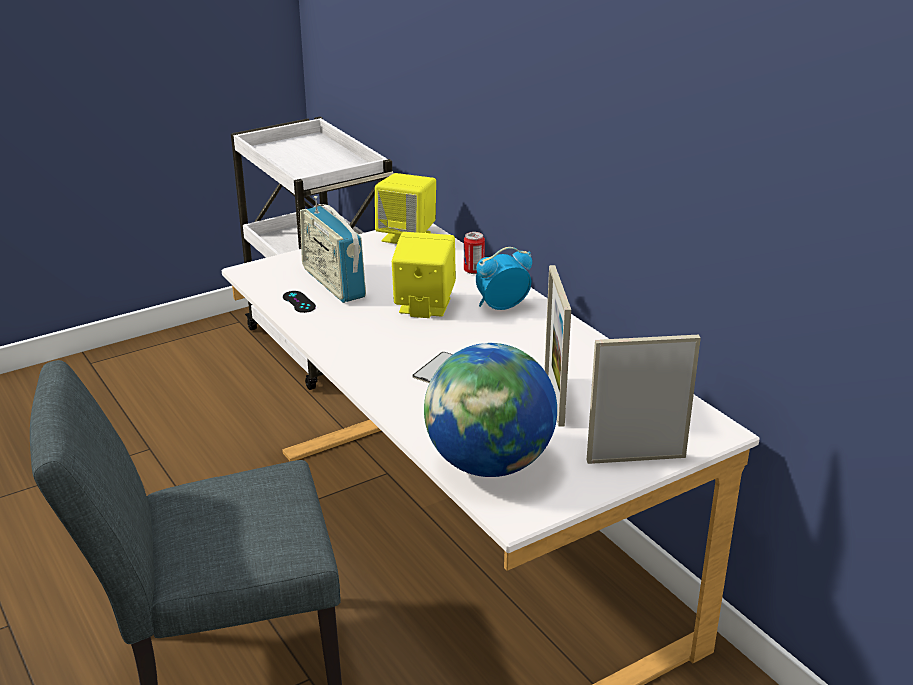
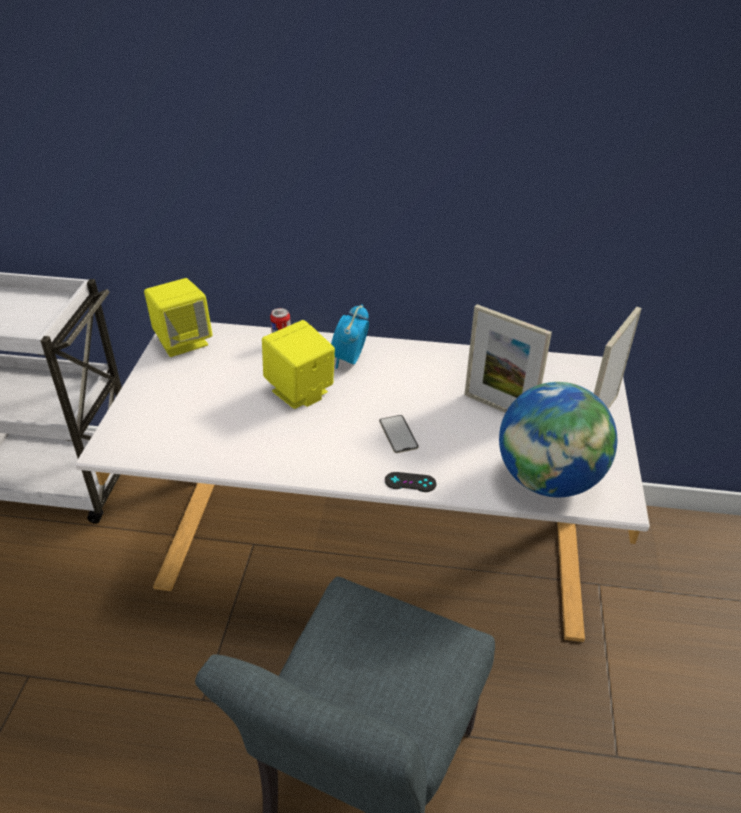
camera: 50 degrees left, 10 degrees up
(299, 302) = (203, 449): black game controller -> black game controller (410, 482)
(333, 283) = (199, 415): radio -> none

